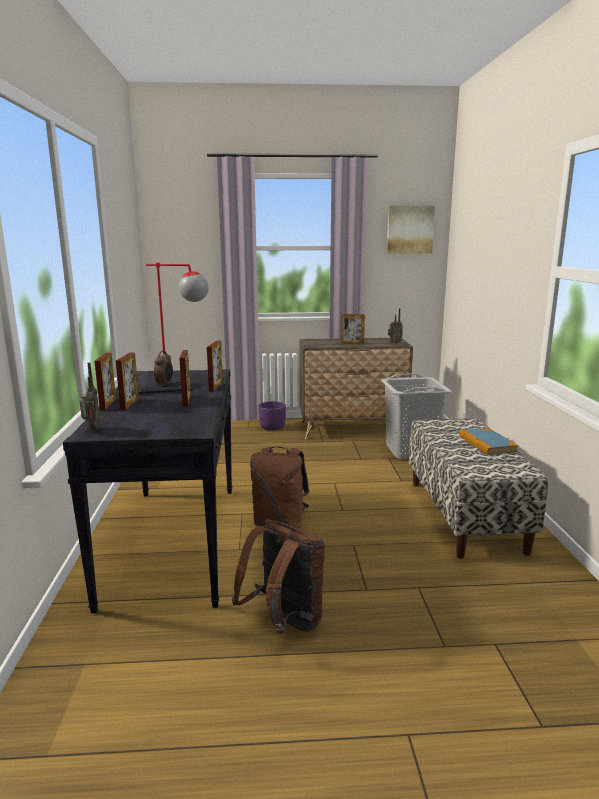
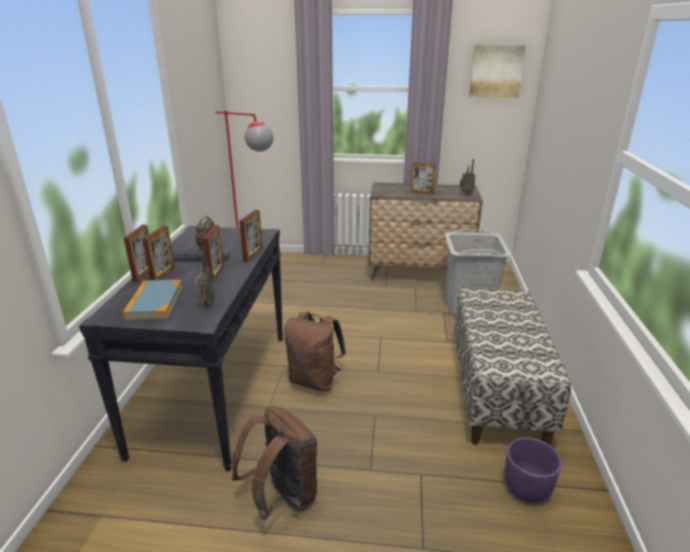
camera: 10 degrees right, 10 degrees up
(91, 430) = (111, 311): radio -> radio (206, 305)
(272, 427) = (343, 265): purple planter -> purple planter (527, 488)
(487, 444) = (524, 329): book -> book (154, 302)

